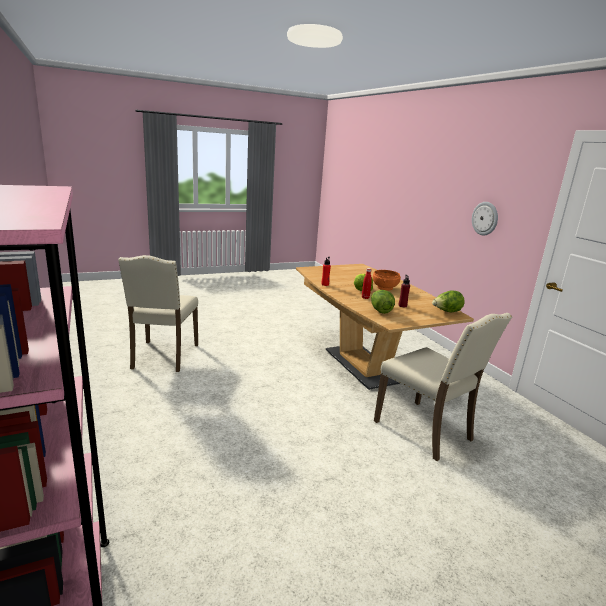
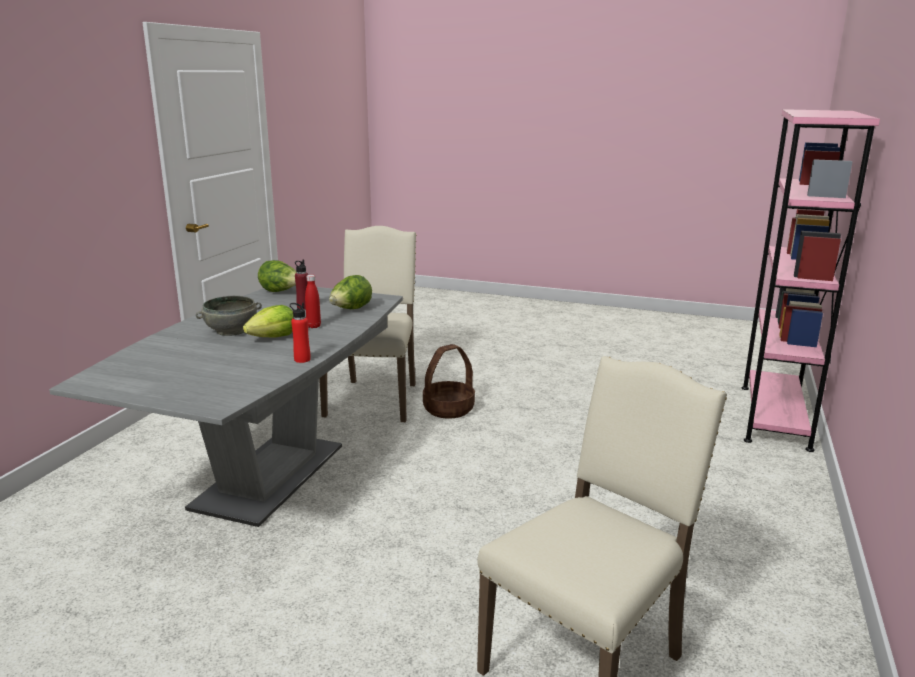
camera: 135 degrees left, 0 degrees up
(363, 365) = (270, 476): brown dining table -> grey dining table
(372, 446) = (448, 409): none -> basket
(385, 288) = (231, 330): orange bowl -> grey bowl
(485, 218) = (72, 180): wall clock -> none

